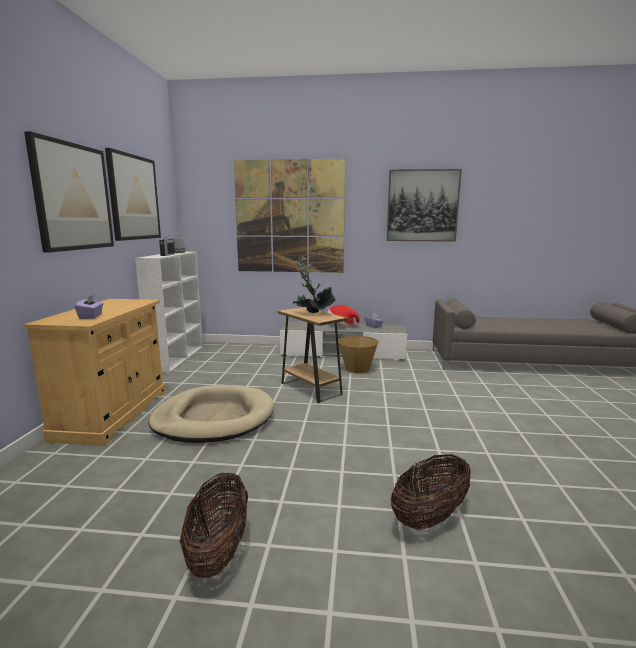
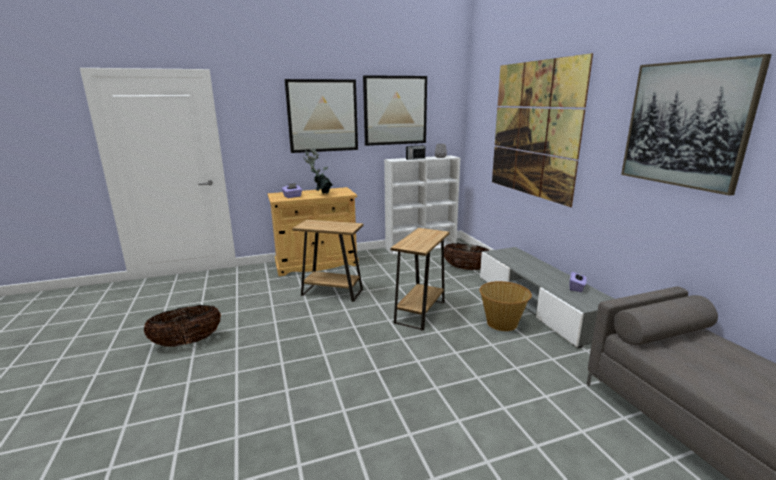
camera: 65 degrees right, 5 degrees up
(213, 418) = (332, 292): beige dog bed -> brown side table
(312, 314) = (419, 239): potted plant -> potted plant (321, 194)
(341, 326) = (545, 272): hat -> none
(430, 517) = (230, 419): basket -> basket (465, 268)

